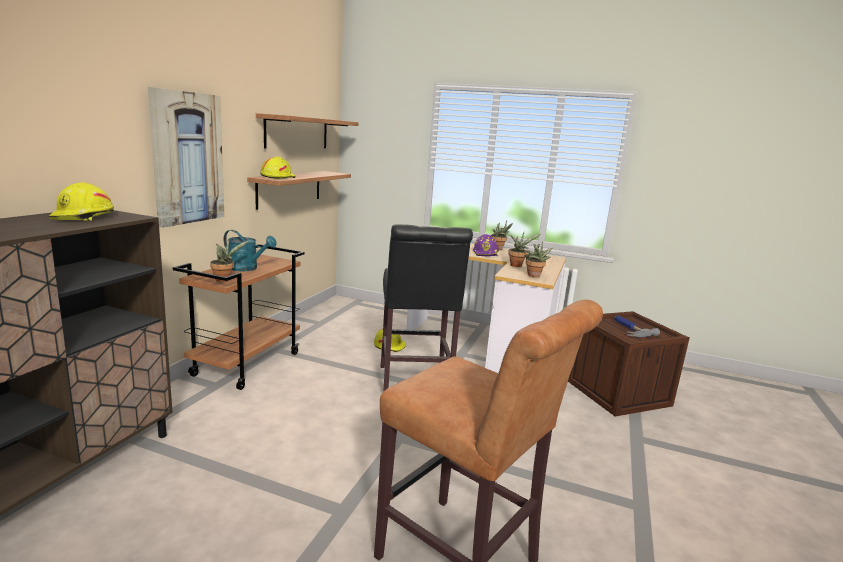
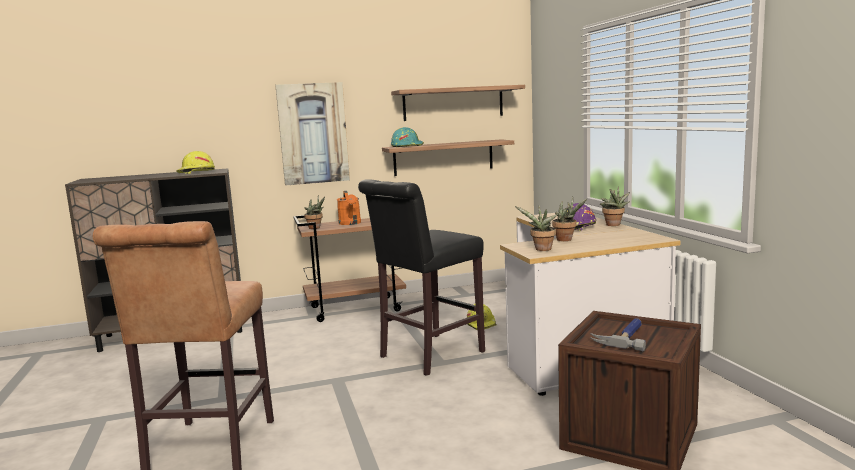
camera: 55 degrees right, 5 degrees down
(247, 268) = (350, 223): turquoise watering can -> orange watering can
(277, 177) = (407, 146): yellow hard hat -> turquoise hard hat

